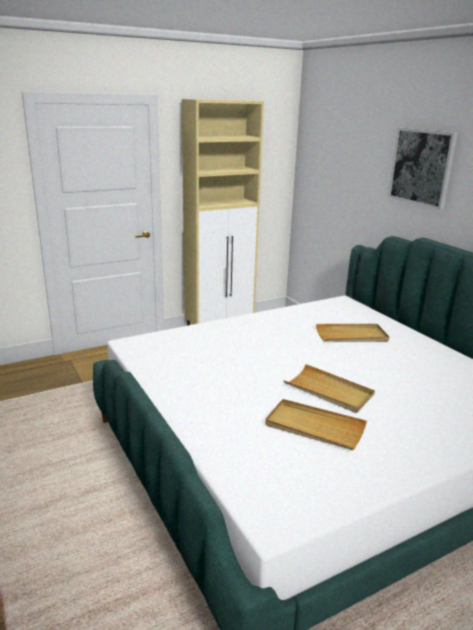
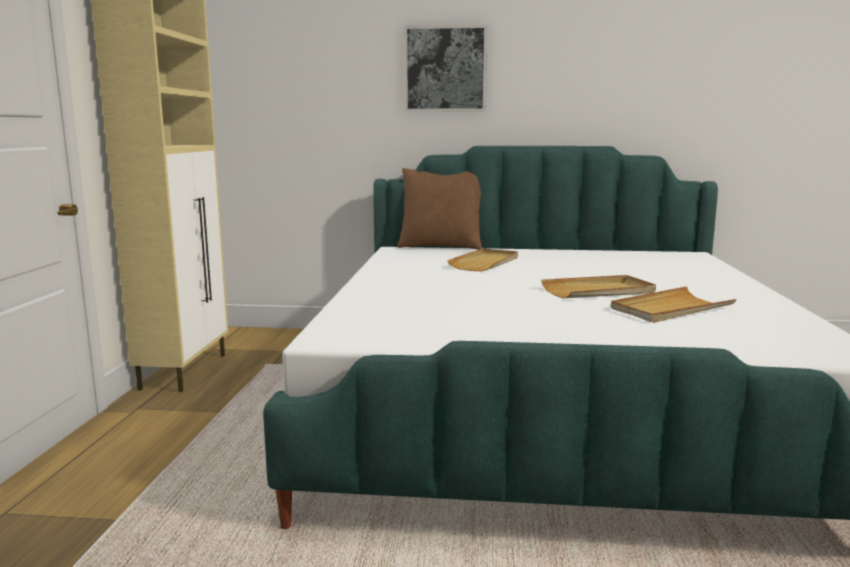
camera: 55 degrees left, 10 degrees down
(377, 310) = (441, 246): none -> brown pillow

